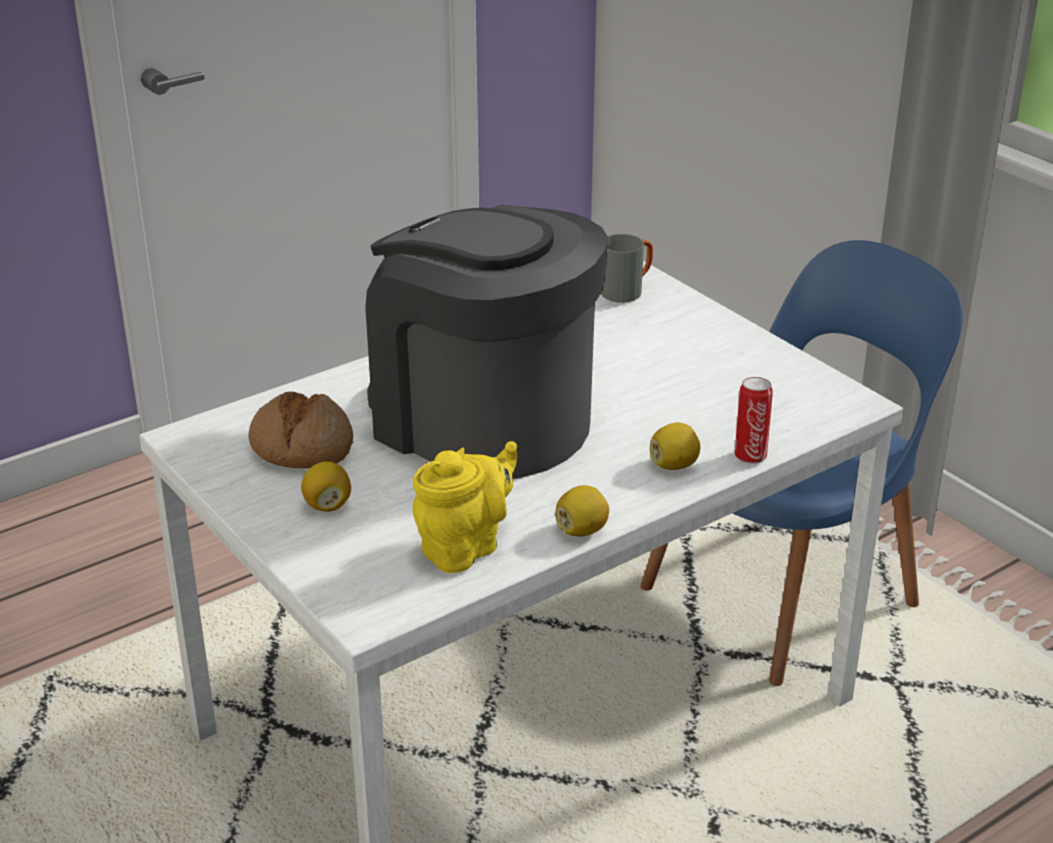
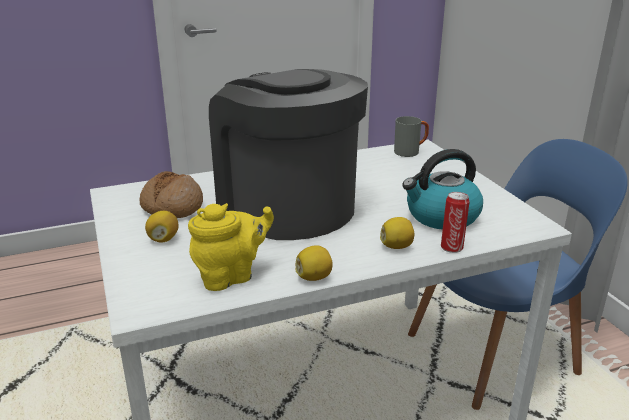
camera: 15 degrees right, 5 degrees down
(718, 406) = (441, 216): none -> kettle

